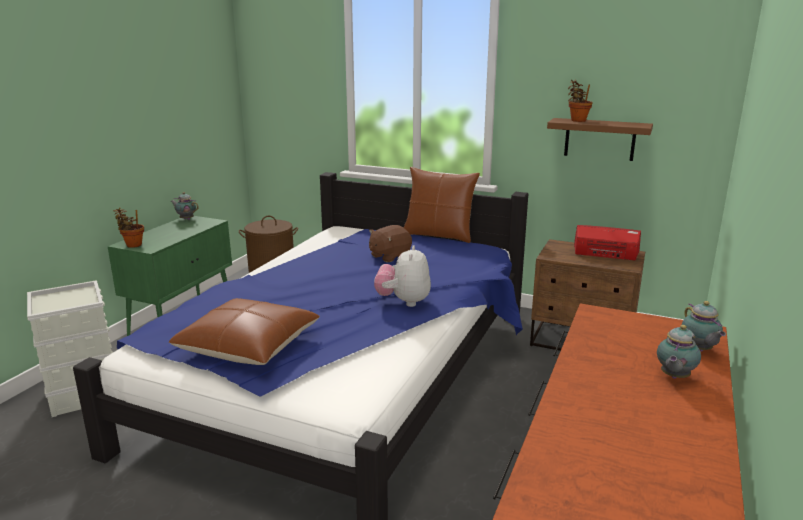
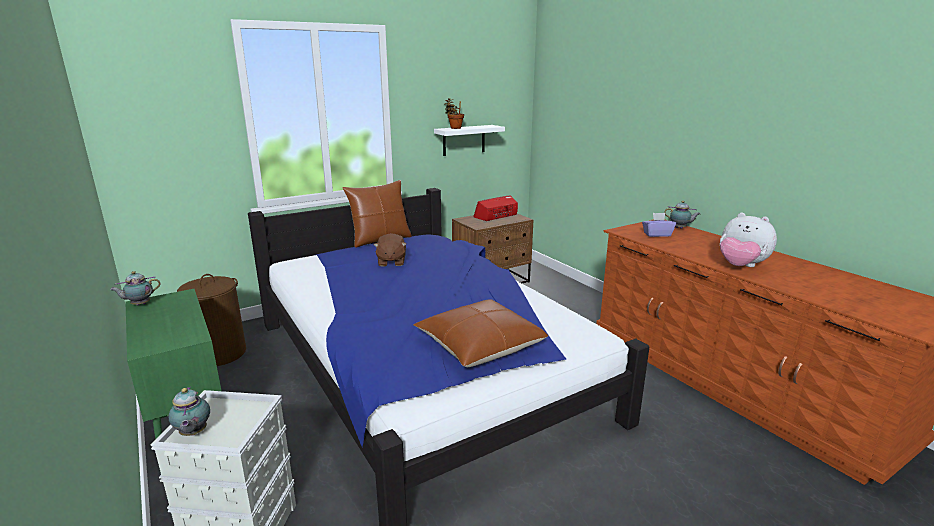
camera: 55 degrees left, 0 degrees up
(132, 245) = (159, 345): potted plant -> none
(403, 302) = (478, 279): plush toy -> plush toy (741, 266)
(599, 139) = (464, 140): brown shelf -> white shelf
(627, 339) = (657, 234): none -> purple tissue box
(673, 377) = (703, 239): teapot -> teapot (193, 433)

